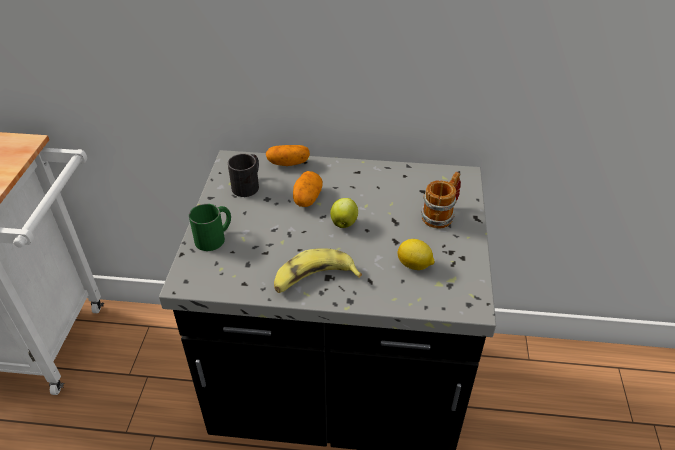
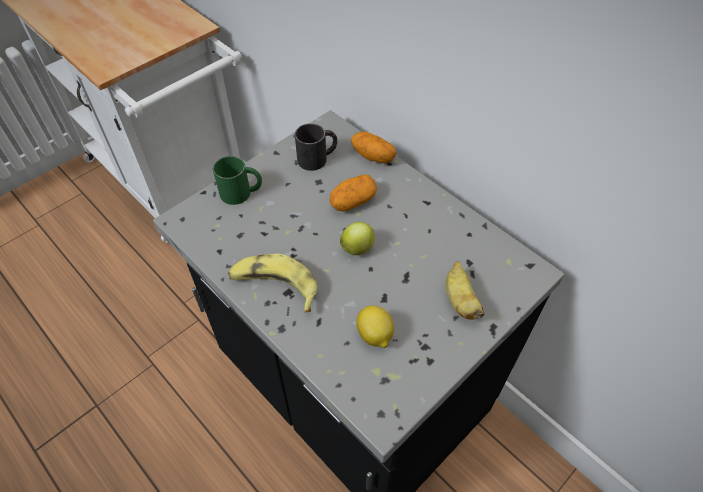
camera: 40 degrees right, 10 degrees up
(441, 214) = (460, 300): mug -> banana

